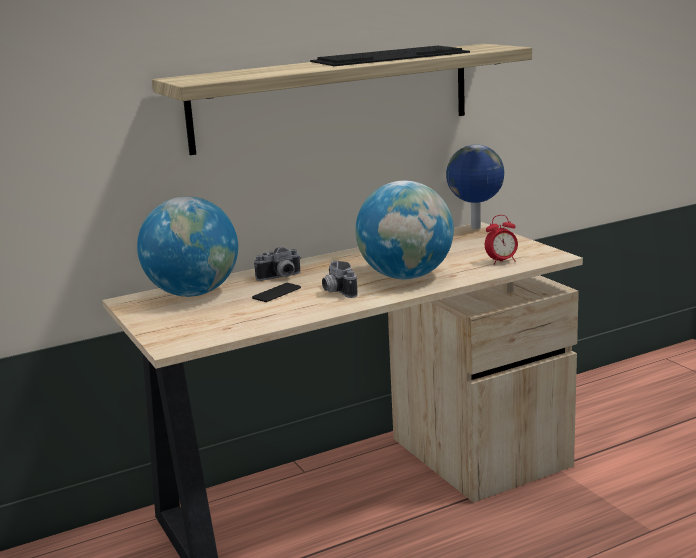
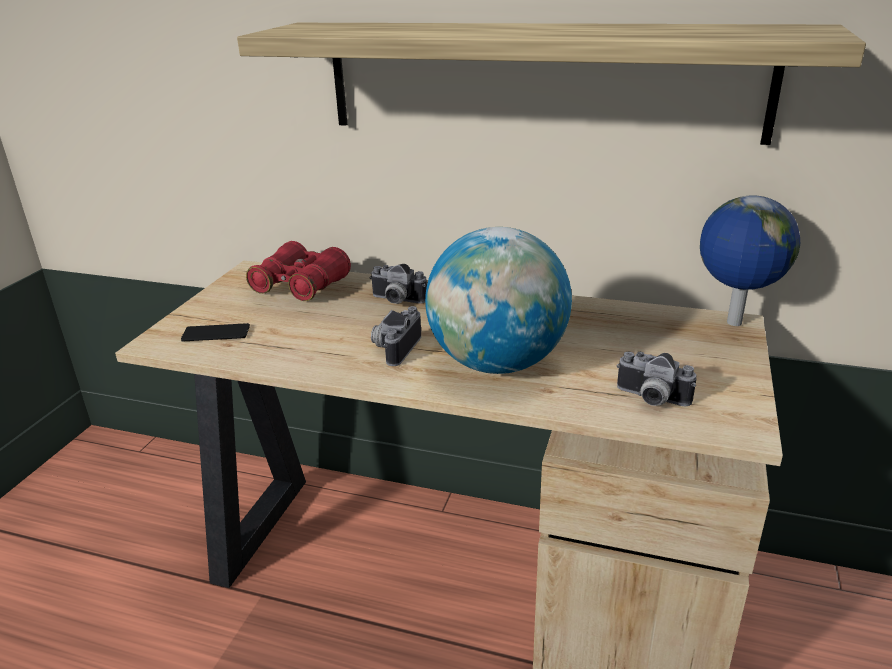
camera: 45 degrees right, 10 degrees up
(193, 293) = (300, 286): globe -> red binoculars
(276, 293) = (350, 320): phone -> phone (216, 333)
(391, 57) = (603, 29): keyboard -> none
(501, 261) = (650, 399): alarm clock -> camera

